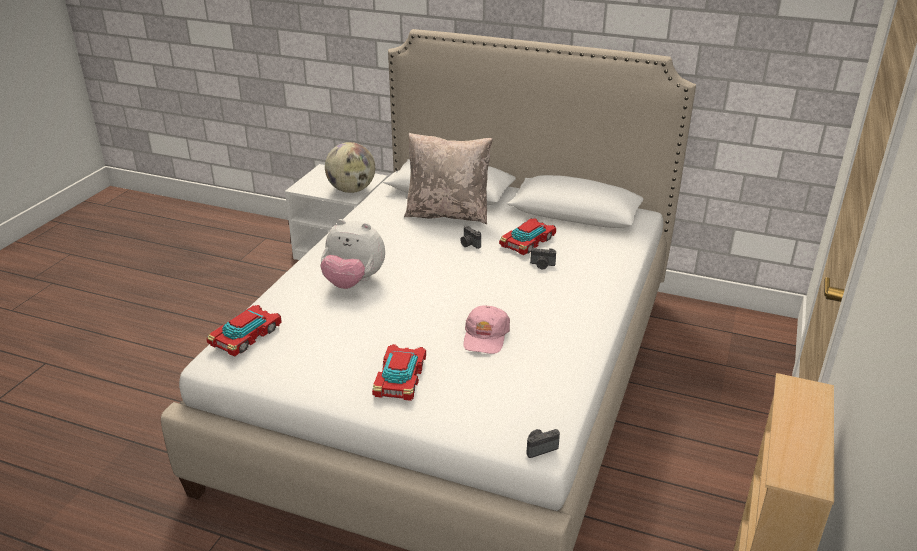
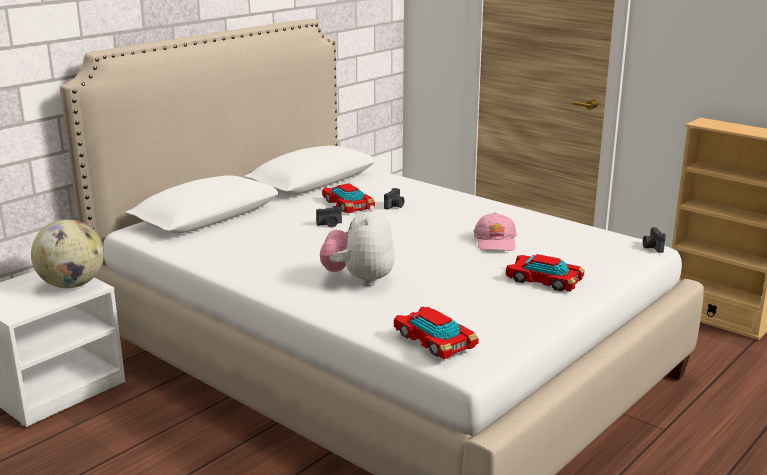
camera: 70 degrees left, 10 degrees down
(353, 282) = (359, 279): plush toy -> plush toy turned 150 degrees clockwise
(448, 214) = (256, 224): beige pillow -> none
(485, 336) = (495, 241): pink cap -> pink cap turned 60 degrees clockwise

